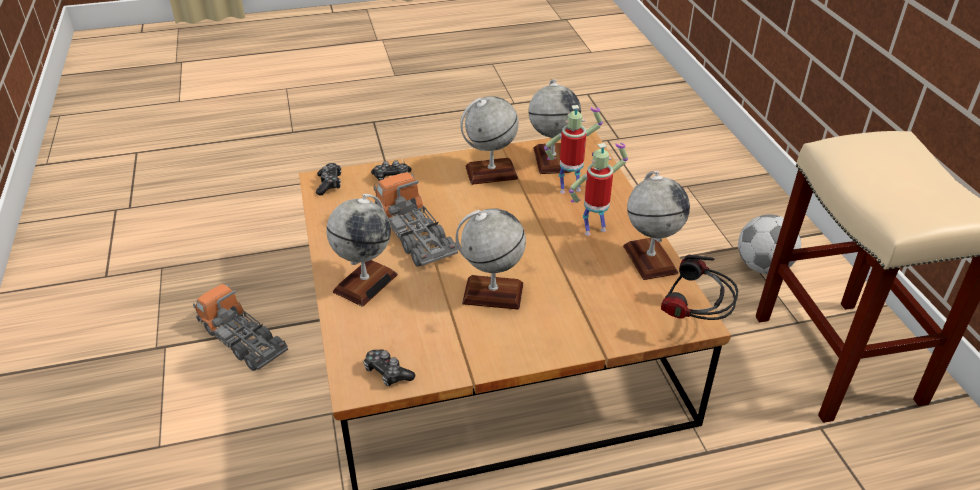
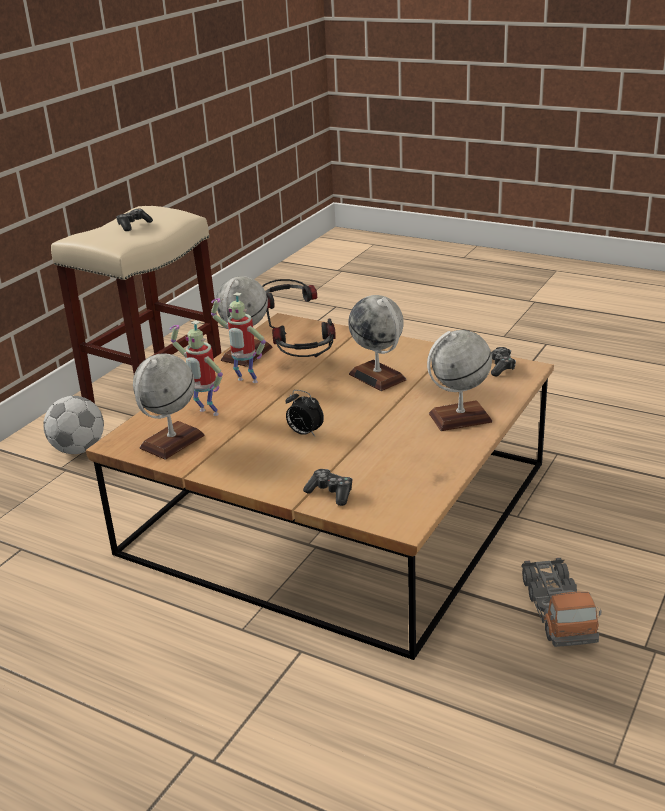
camera: 135 degrees left, 10 degrees down
(329, 184) = (399, 515): game controller -> game controller (133, 225)
(415, 235) = (379, 433): toy truck -> none
(472, 208) = (304, 433): none -> alarm clock
(491, 173) = (240, 454): globe -> none
(566, 268) = (306, 370): none -> headphones

